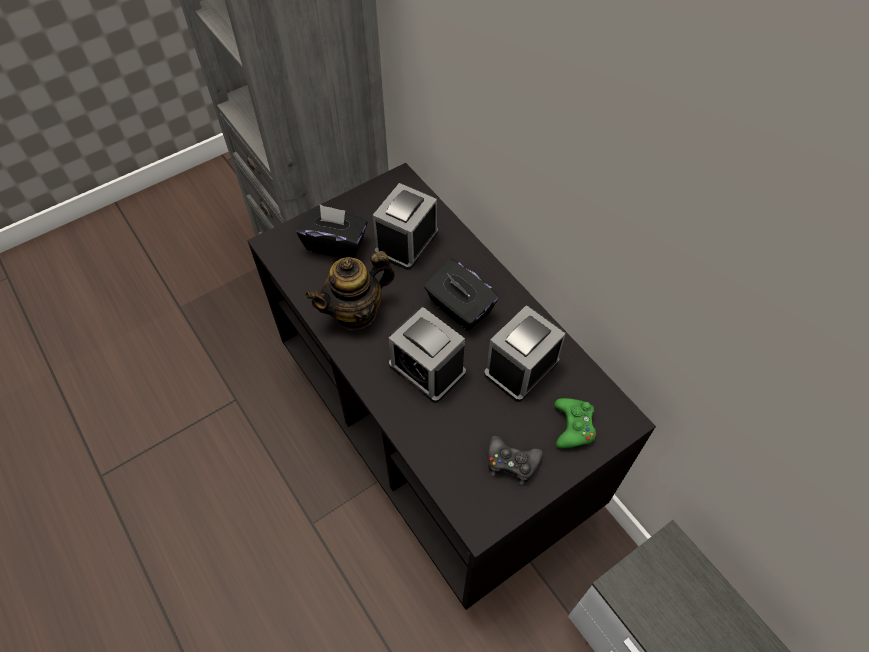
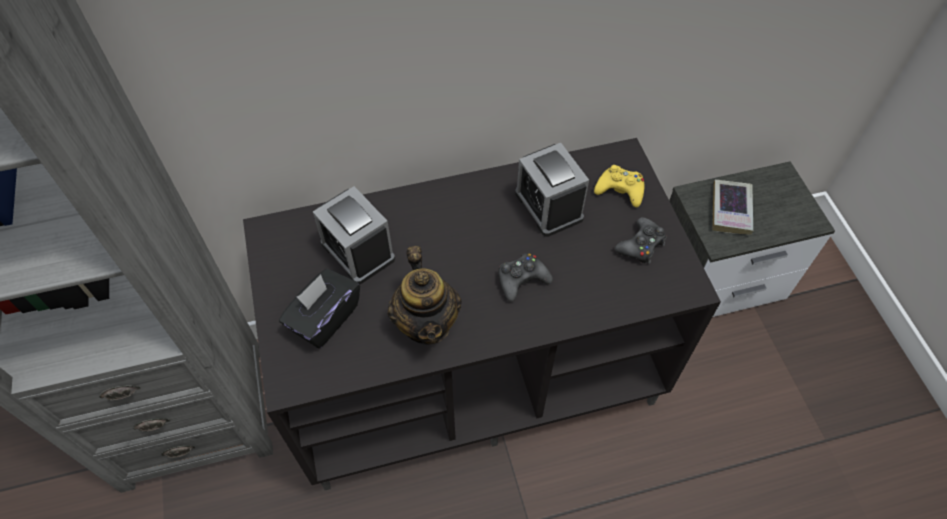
camera: 70 degrees left, 0 degrees up
(427, 369) = (522, 280): alarm clock -> black game controller
(459, 308) = (462, 231): black tissue box -> none
(573, 426) = (620, 190): green game controller -> yellow game controller
(673, 592) = (731, 210): none -> book

